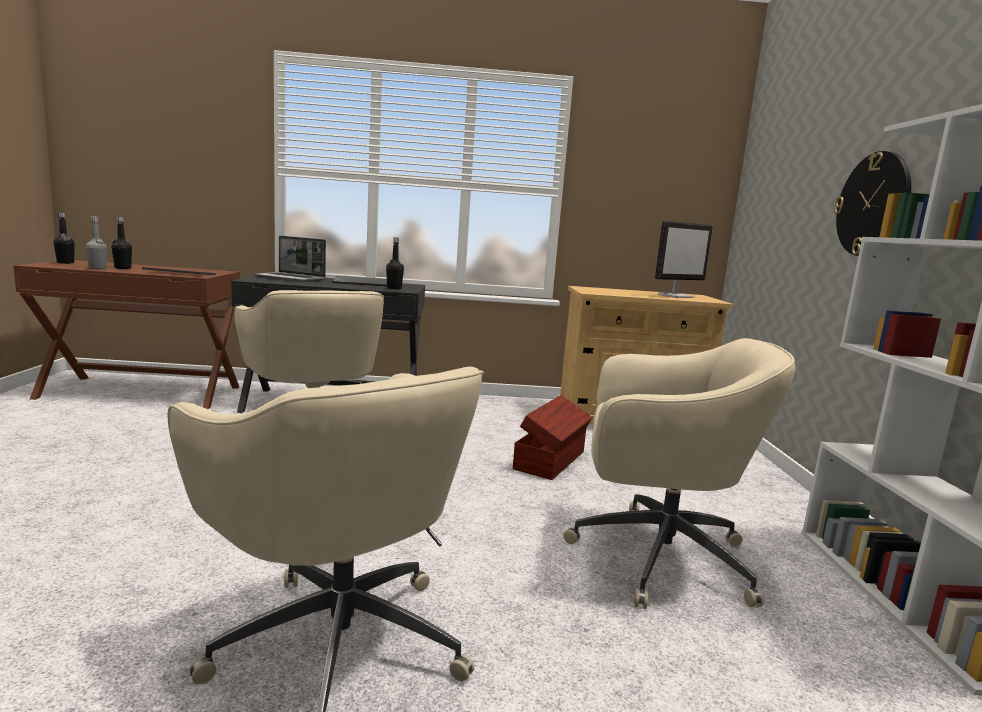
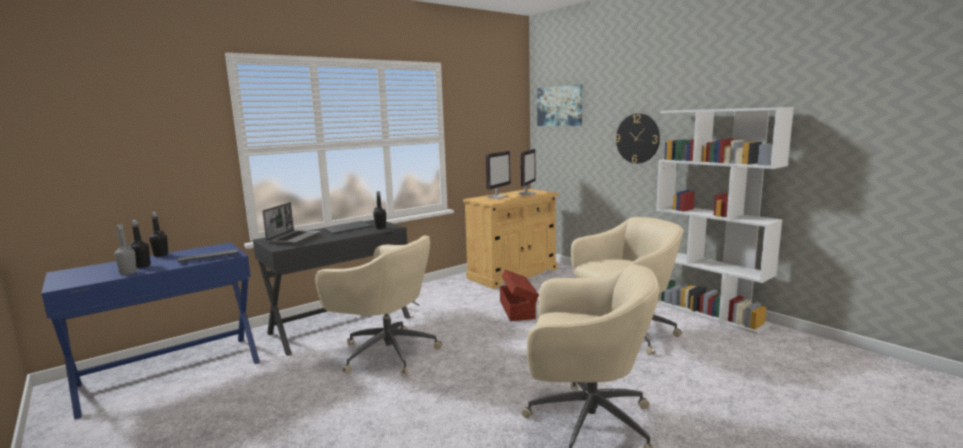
camera: 35 degrees left, 0 degrees up
(65, 263) = (66, 276): black bottle -> black bottle (161, 255)
(143, 392) = (170, 373): brown desk -> blue desk
(291, 278) = (294, 238): laptop -> laptop turned 60 degrees counterclockwise
(619, 291) = (497, 197): none -> monitor
(776, 154) = (559, 106): none -> picture

